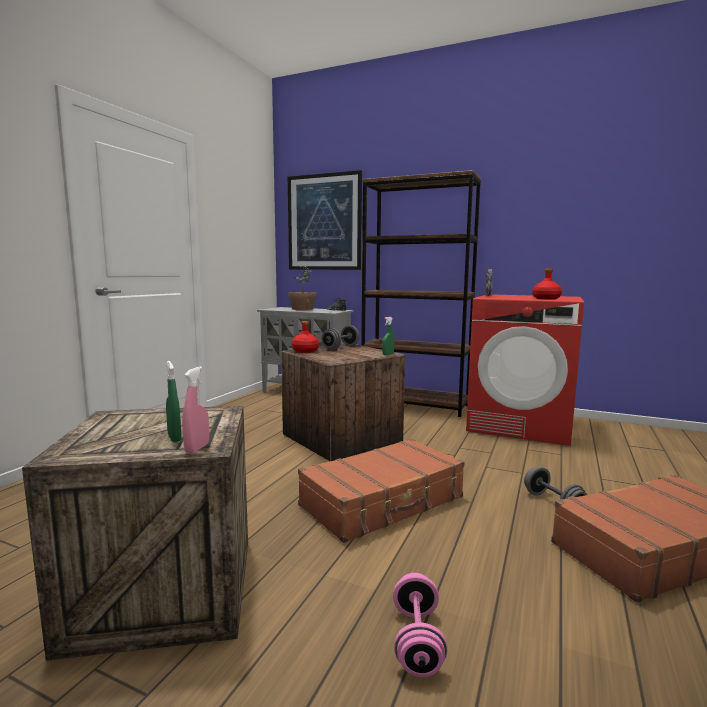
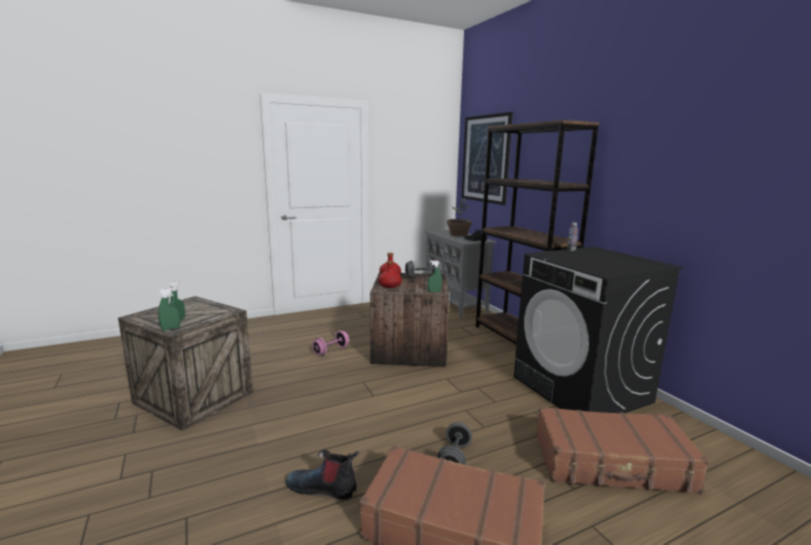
camera: 40 degrees right, 5 degrees up
(197, 448) = (170, 329): pink spray bottle -> green spray bottle
(383, 502) = (350, 402): brown suitcase -> brown suitcase (612, 463)
(417, 641) = (229, 475): pink dumbbell -> pink dumbbell (331, 350)
(520, 424) = (581, 389): red washing machine -> black washing machine
(525, 586) = (323, 488): none -> boot
(546, 298) = (593, 266): red bottle -> red bottle (389, 285)

